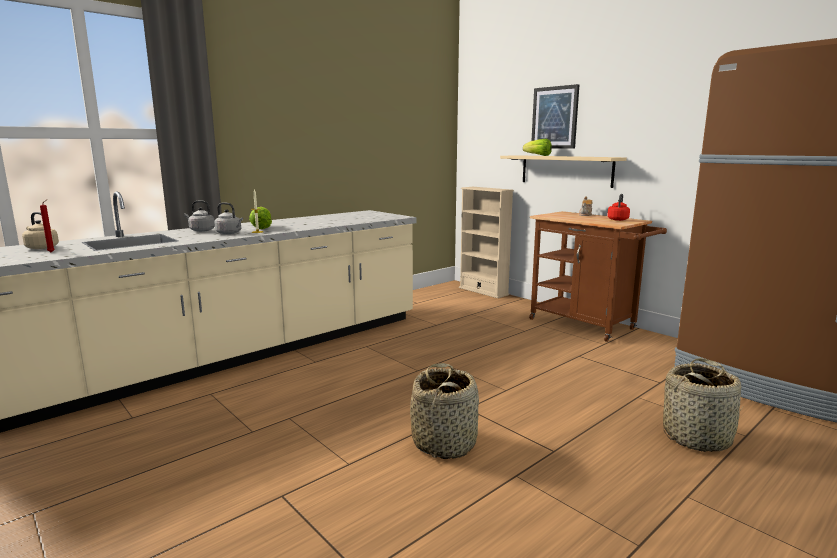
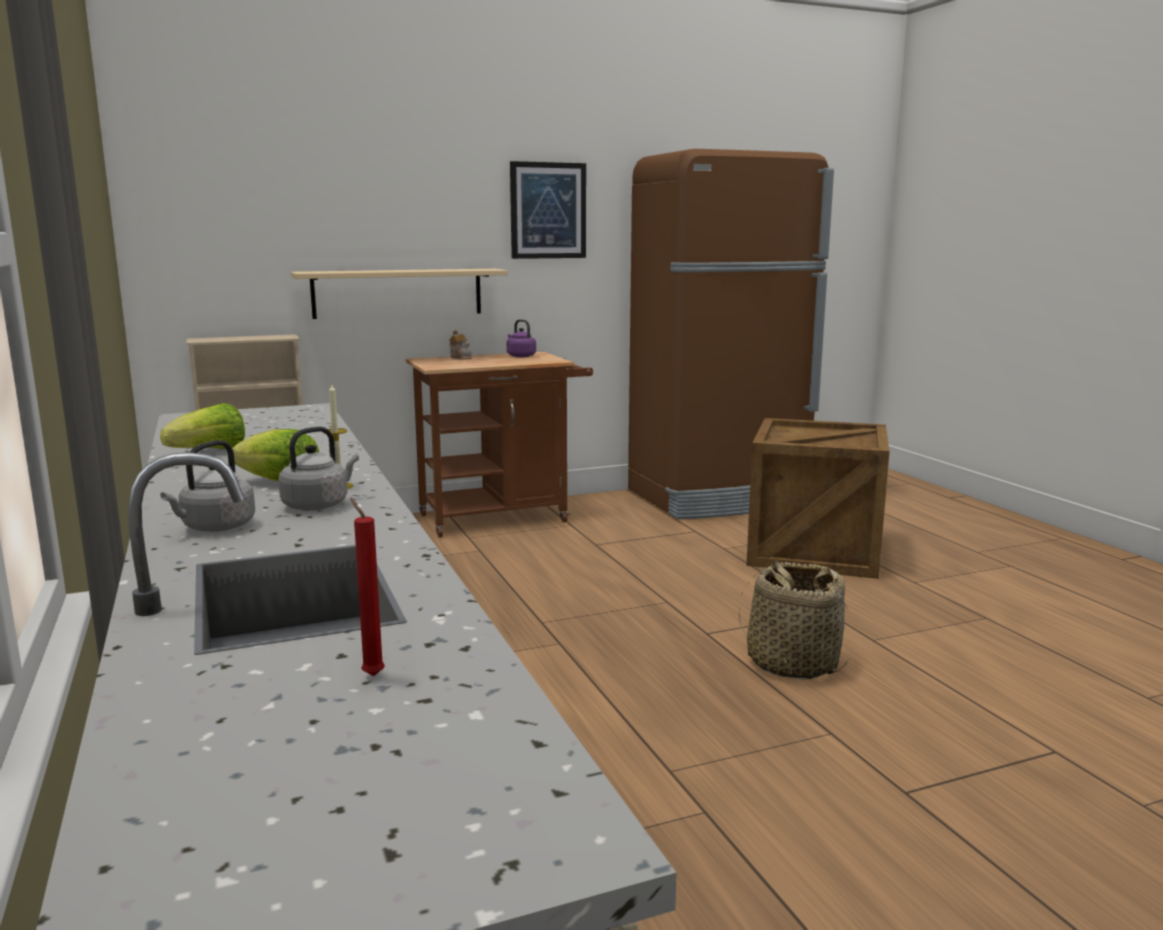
camera: 70 degrees left, 0 degrees up
(41, 247) = (238, 706): beige kettle -> none
(538, 155) = (364, 271): lettuce -> lettuce (210, 452)
(555, 117) = (365, 206): picture -> picture (548, 210)
(618, 219) = (520, 356): red kettle -> purple kettle
(697, 437) = (816, 550): basket -> crate

